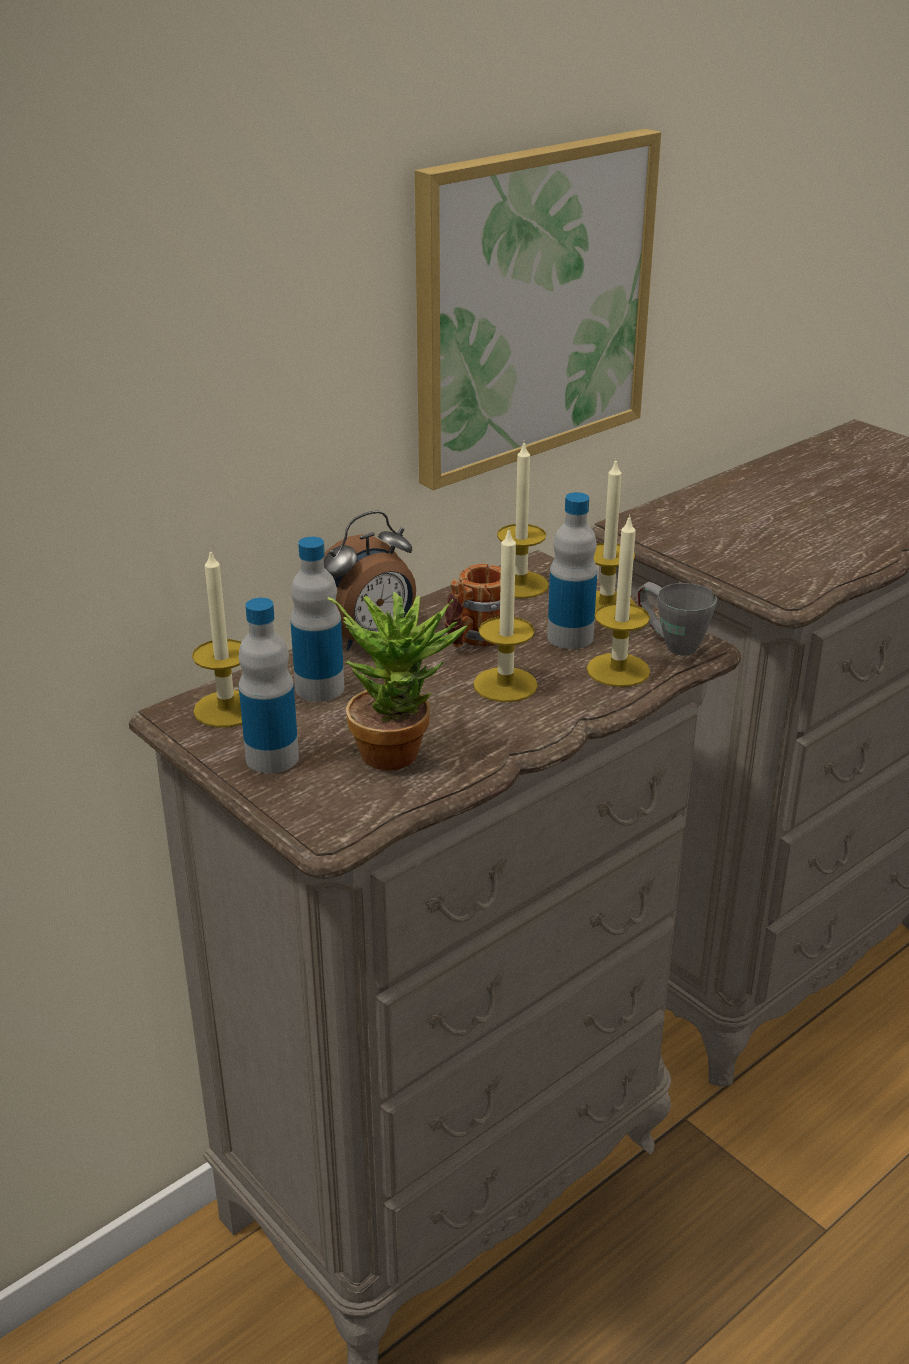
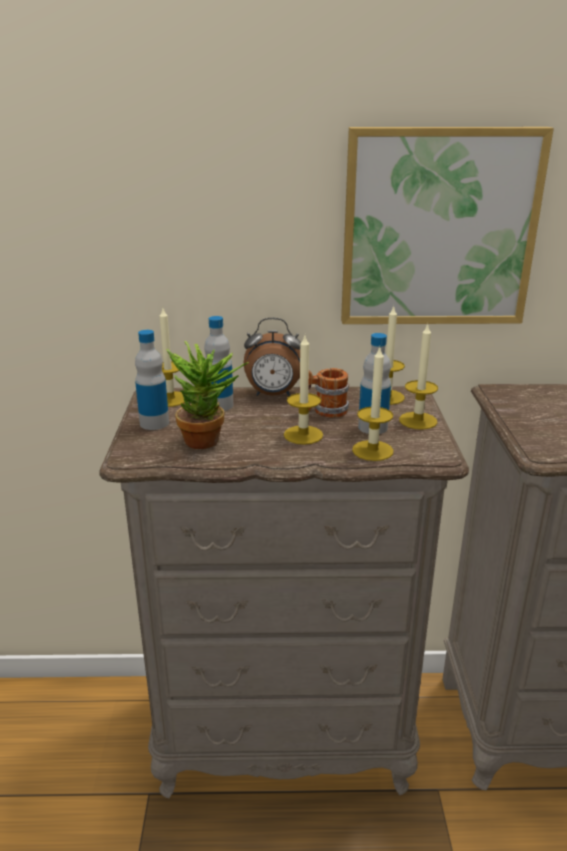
camera: 40 degrees right, 5 degrees down
(670, 643) = (424, 449): grey mug -> none

